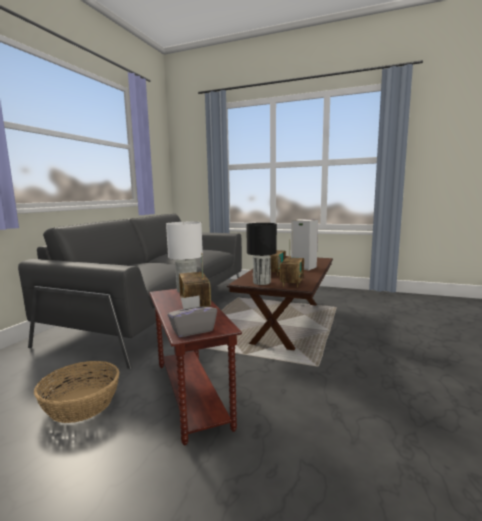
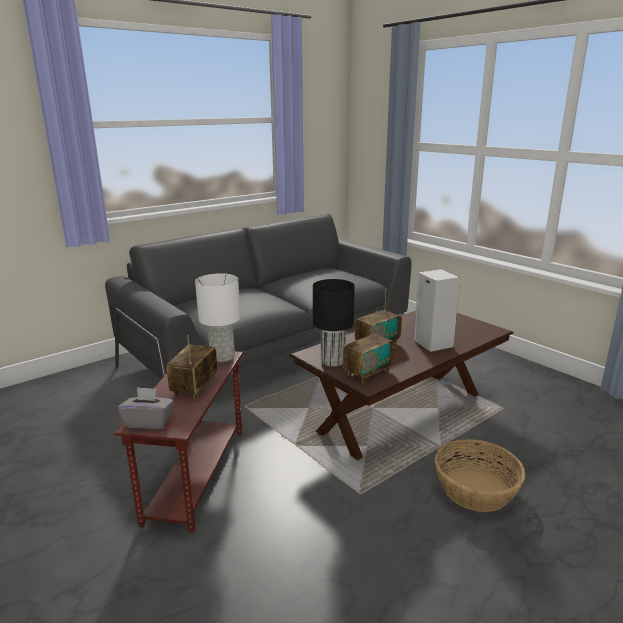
camera: 30 degrees right, 10 degrees up
(82, 404) = (105, 449): basket -> basket (476, 490)

